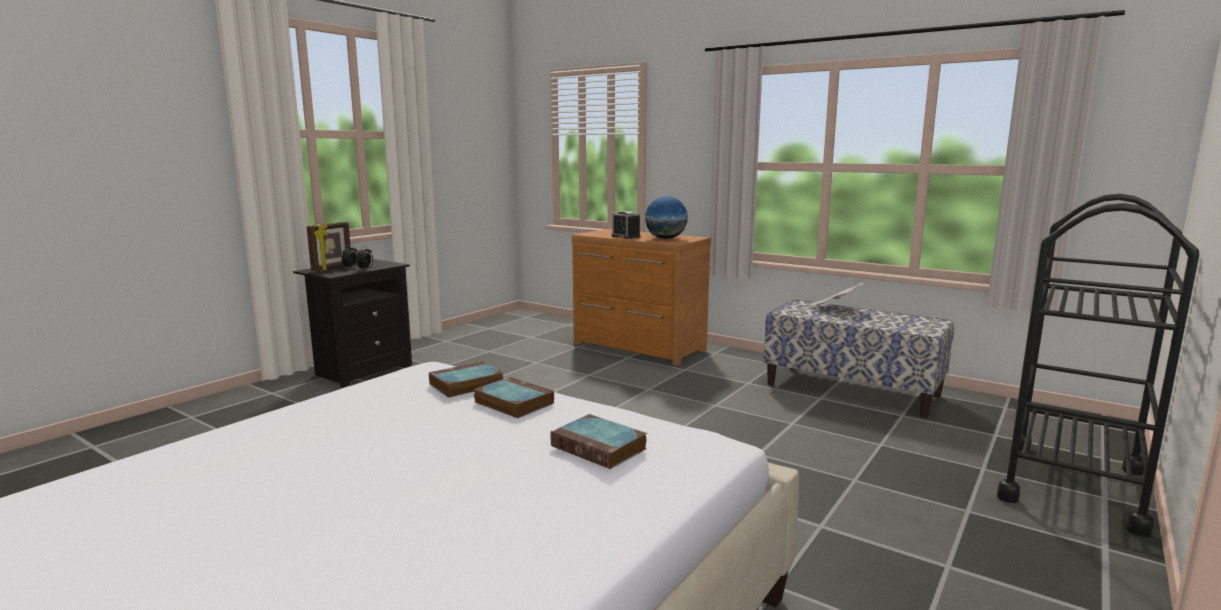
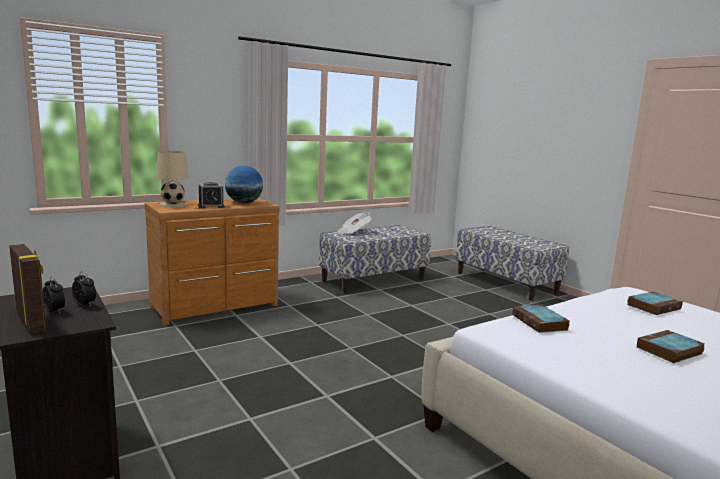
camera: 70 degrees left, 0 degrees up
(512, 402) = (577, 316): book -> book (669, 351)
(610, 232) = (173, 205): none -> beige table lamp
(1073, 485) = (506, 283): black cart -> bench

